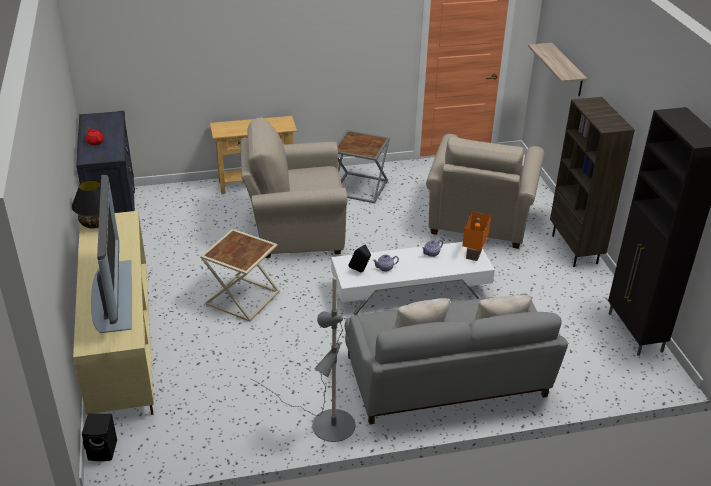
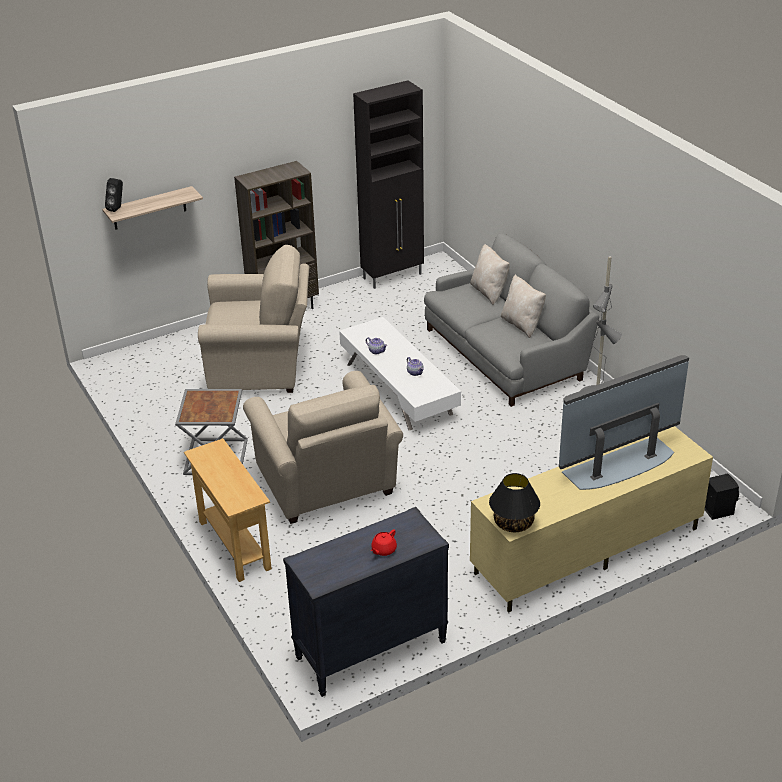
camera: 105 degrees left, 0 degrees up
(242, 297) = (467, 490): beige side table -> none
(360, 271) = (429, 385): black speaker -> black speaker (117, 208)
(472, 254) = (365, 329): orange table lamp -> none

